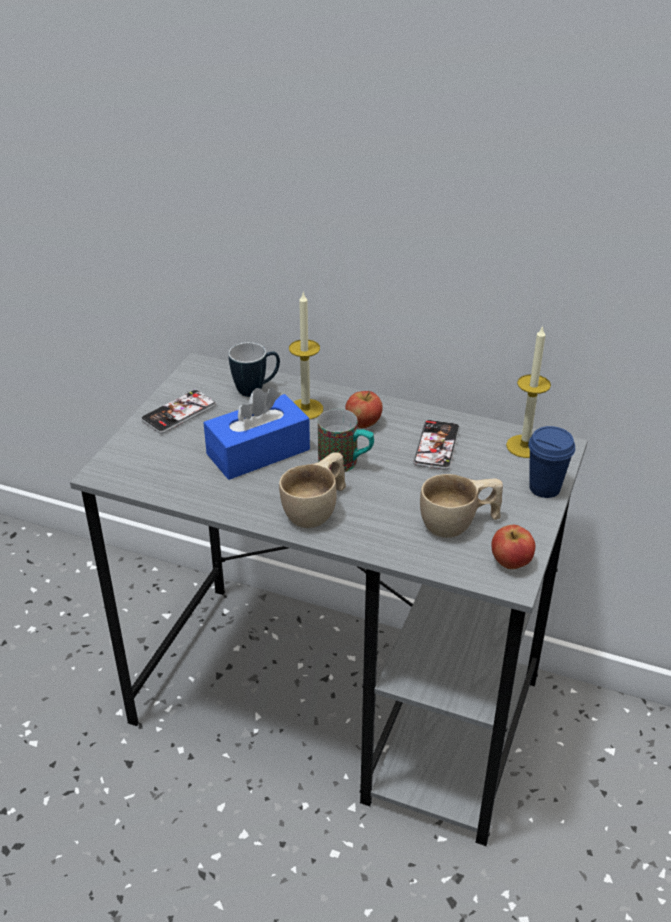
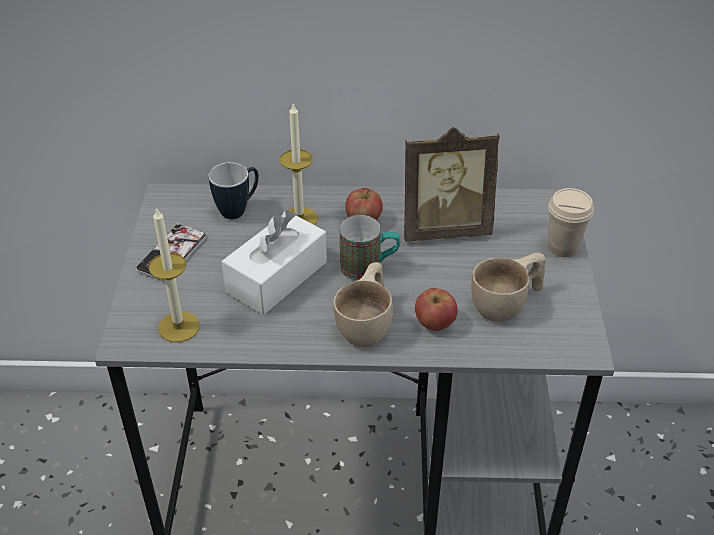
camera: 20 degrees left, 5 degrees up
(258, 452) = (277, 277): blue tissue box -> white tissue box
(436, 446) = (444, 228): phone -> picture frame
(511, 562) = (573, 330): apple -> apple (434, 323)
(524, 446) = (523, 209): candle -> candle (179, 327)
(544, 488) = (563, 247): blue cup -> beige cup

